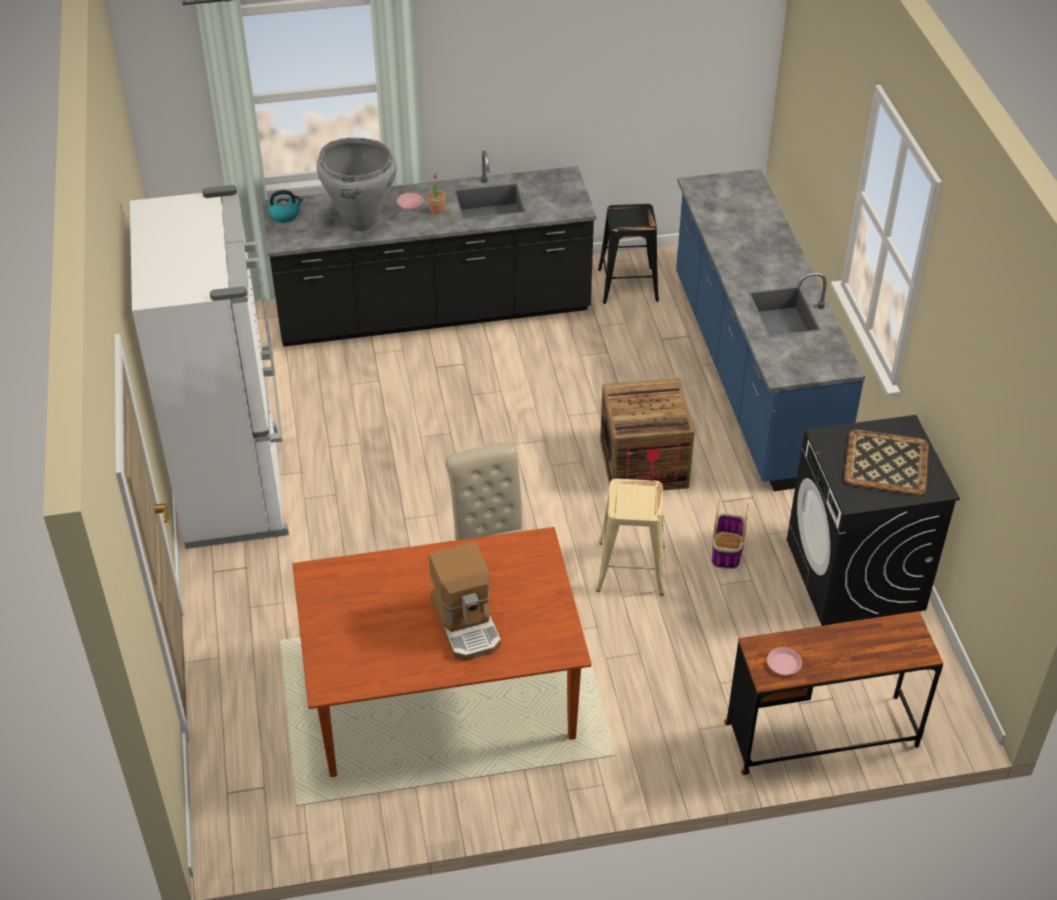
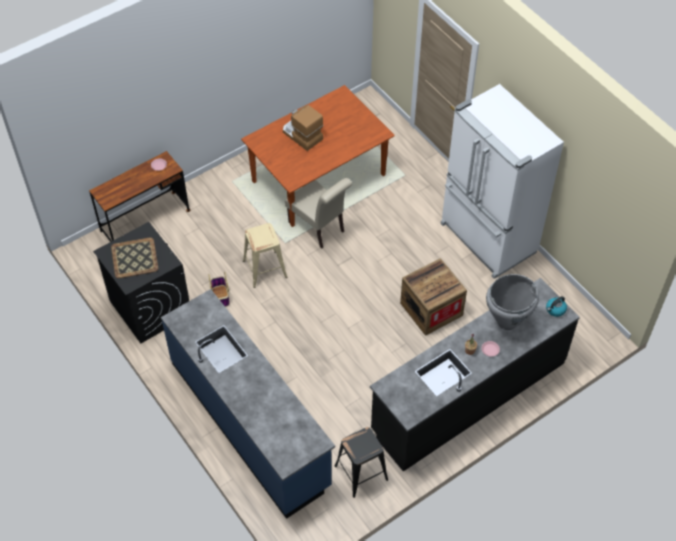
camera: 155 degrees right, 10 degrees up
(643, 463) = (286, 333): crate -> crate (431, 309)

